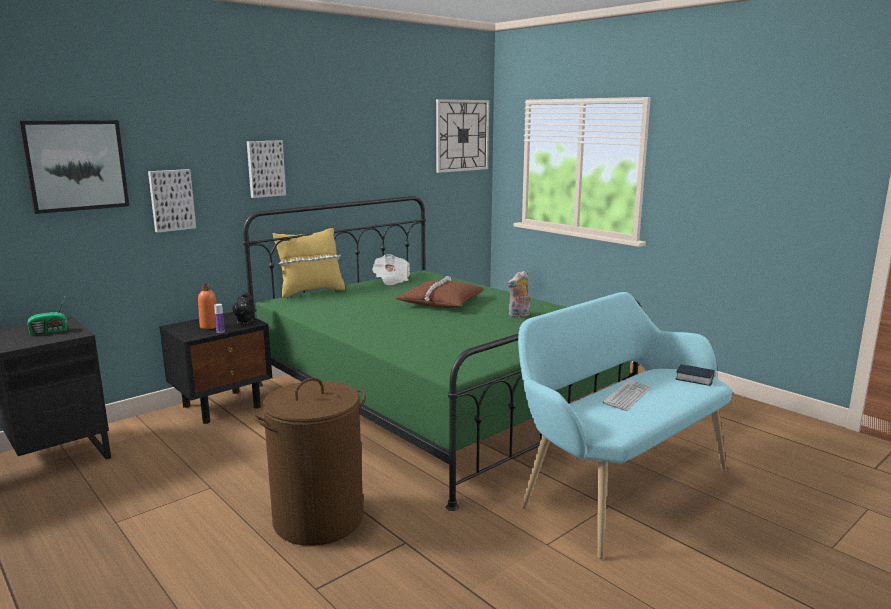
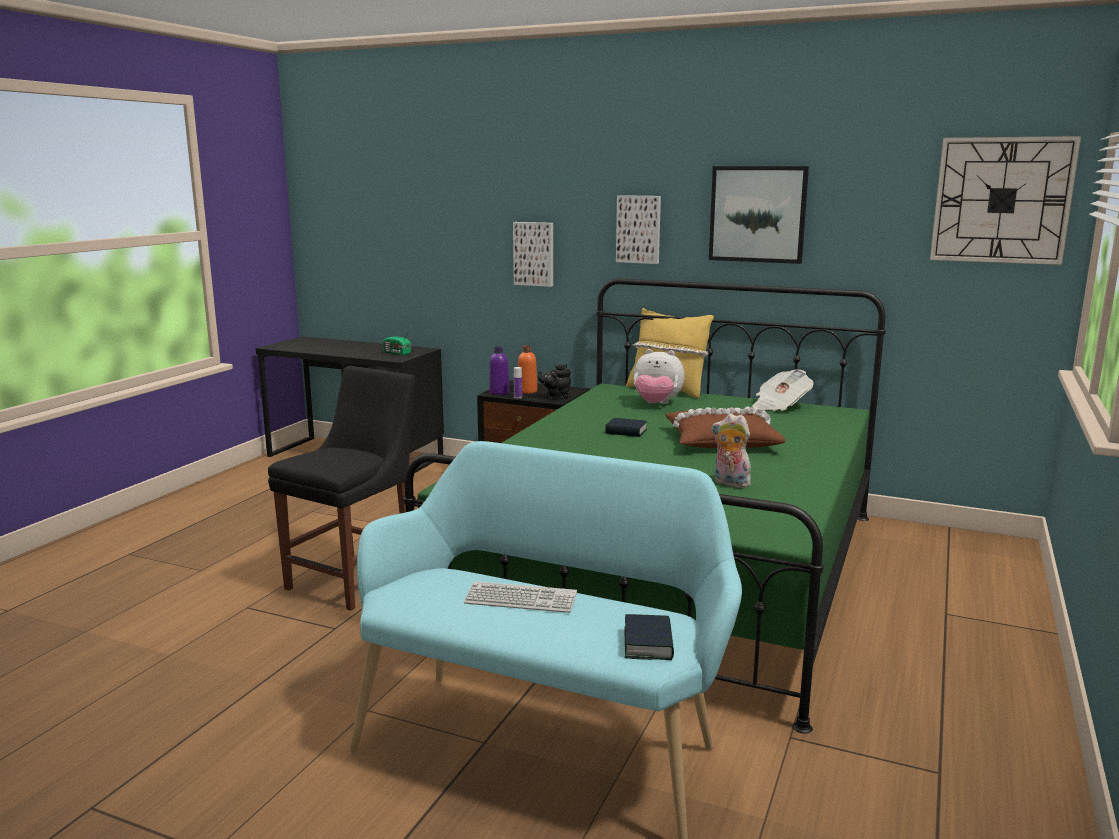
camera: 65 degrees right, 0 degrees up
(76, 165) = (458, 211): picture -> picture (758, 214)
(193, 334) = (499, 392): none -> purple bottle
(318, 519) = (355, 579): brown laundry basket -> black chair
(340, 300) = (656, 404): none -> plush toy
(391, 316) = (626, 432): none -> book

